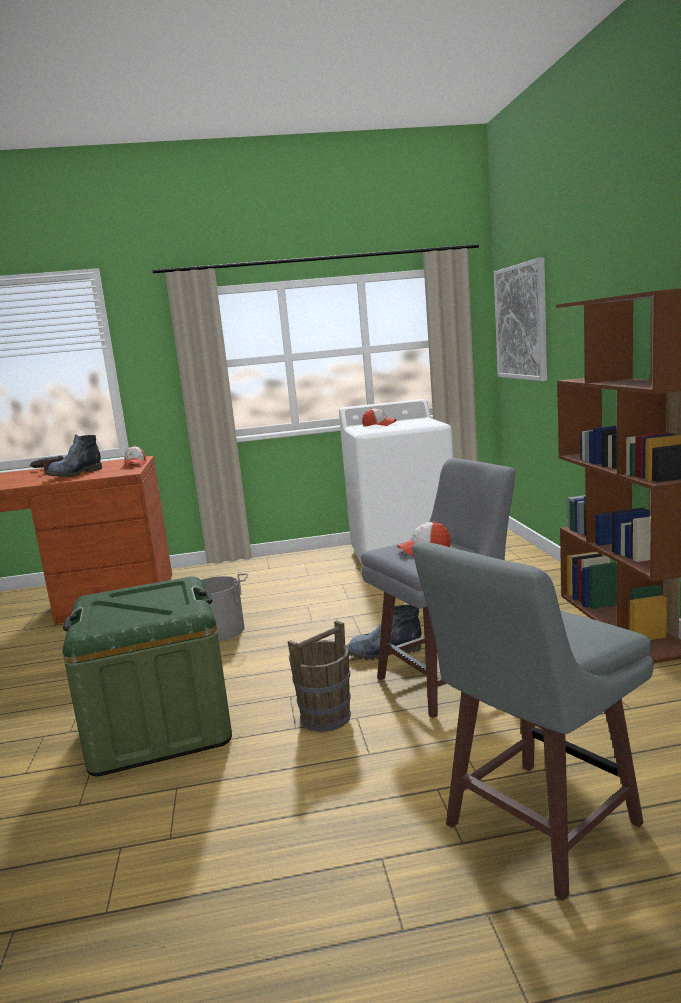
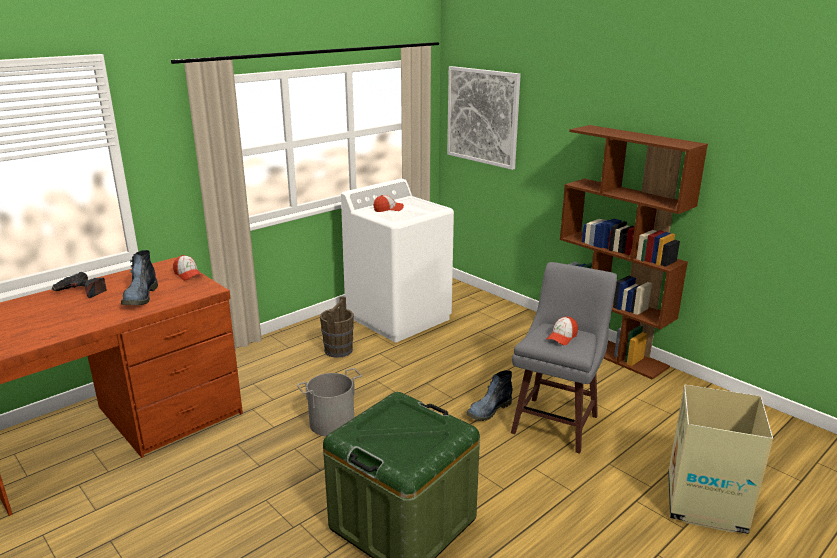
camera: 35 degrees left, 10 degrees up
(326, 717) = (514, 474): brown bucket -> brown bucket (338, 350)
(537, 826) = (705, 504): grey stool -> cardboard box

